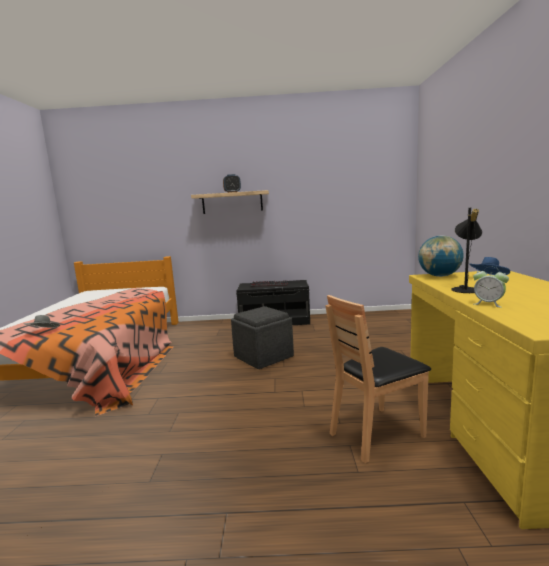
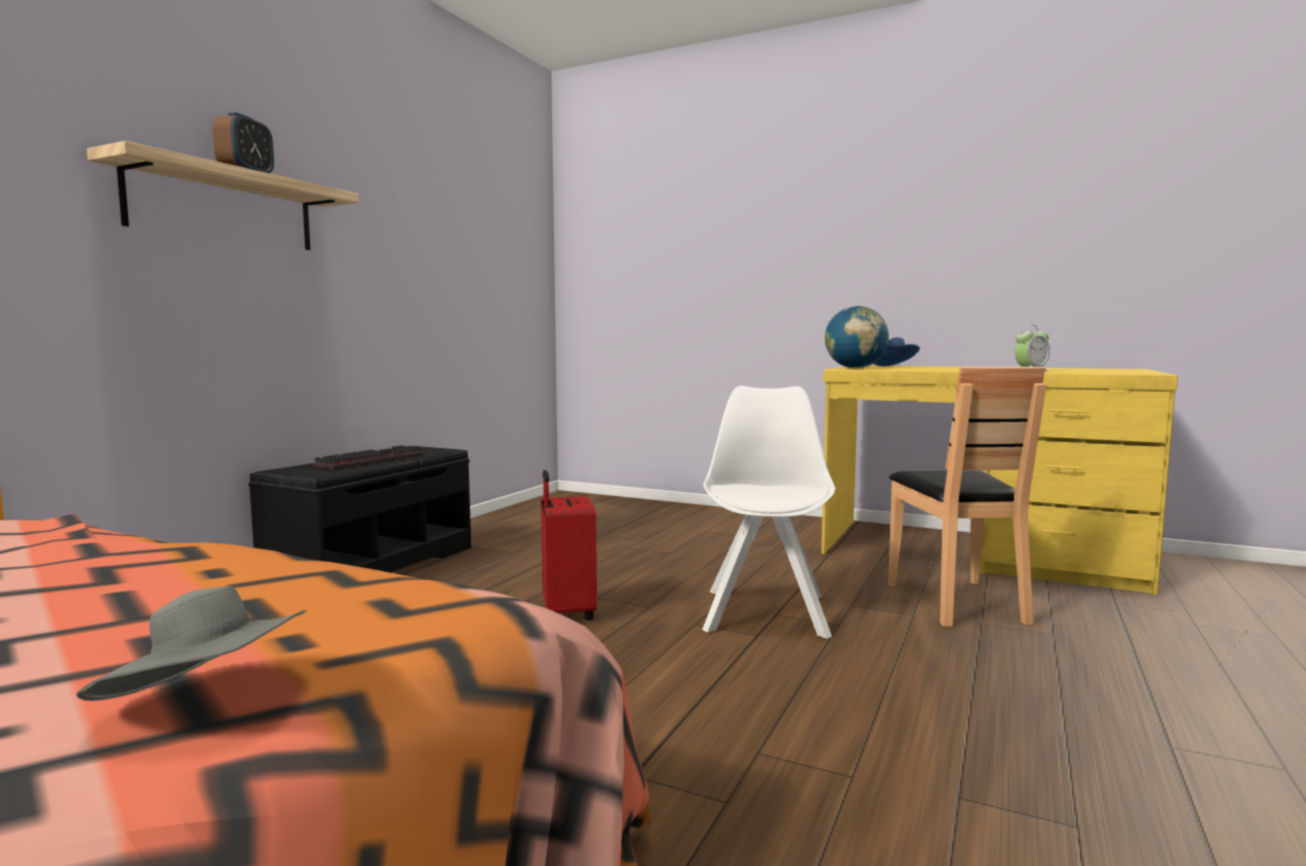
camera: 65 degrees left, 5 degrees down
(263, 356) = (566, 613): grey ottoman -> red suitcase
(303, 388) = (766, 611): none -> white chair
(465, 289) = (946, 369): black table lamp -> none

